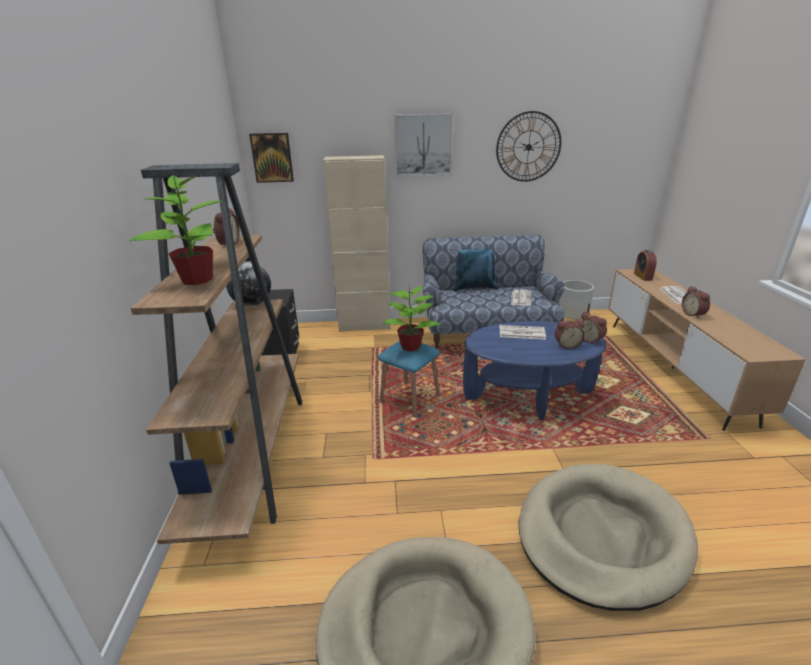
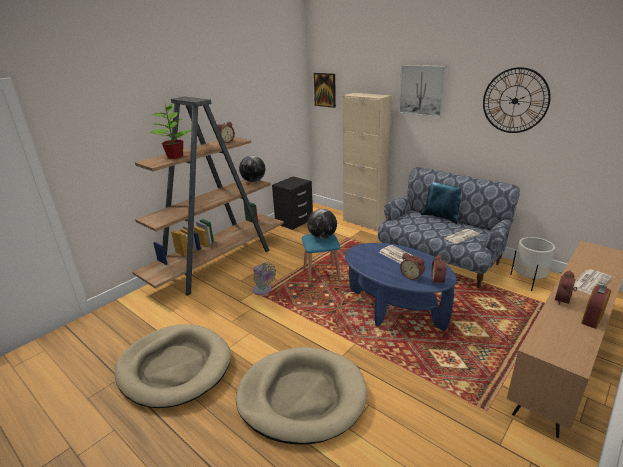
camera: 45 degrees right, 0 degrees up
(374, 452) = (263, 290): none -> grey fan
(411, 346) = (322, 237): potted plant -> globe
(643, 276) = (595, 255): alarm clock -> alarm clock (592, 318)

